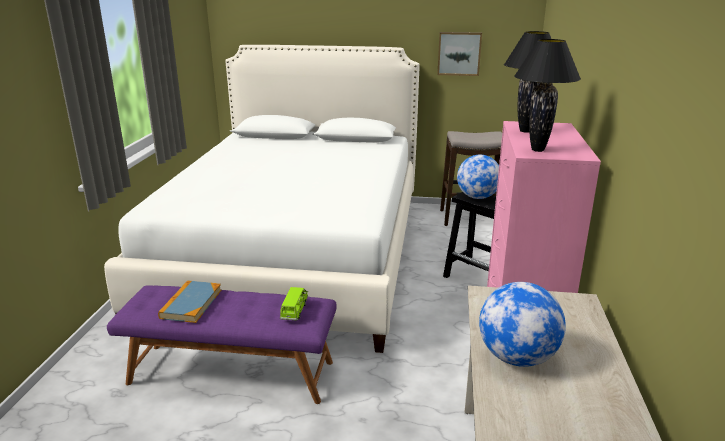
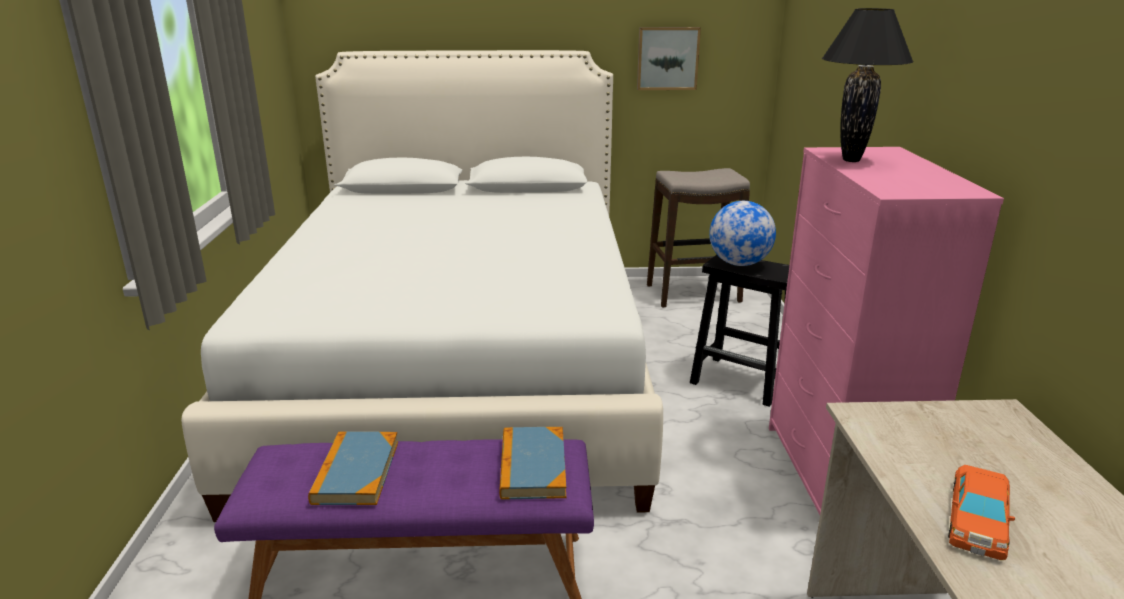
camera: 10 degrees left, 0 degrees up
(294, 311) = (532, 466): green toy car -> book
(517, 357) = (977, 519): globe -> orange toy car
(537, 150) = (899, 186): black table lamp -> none

